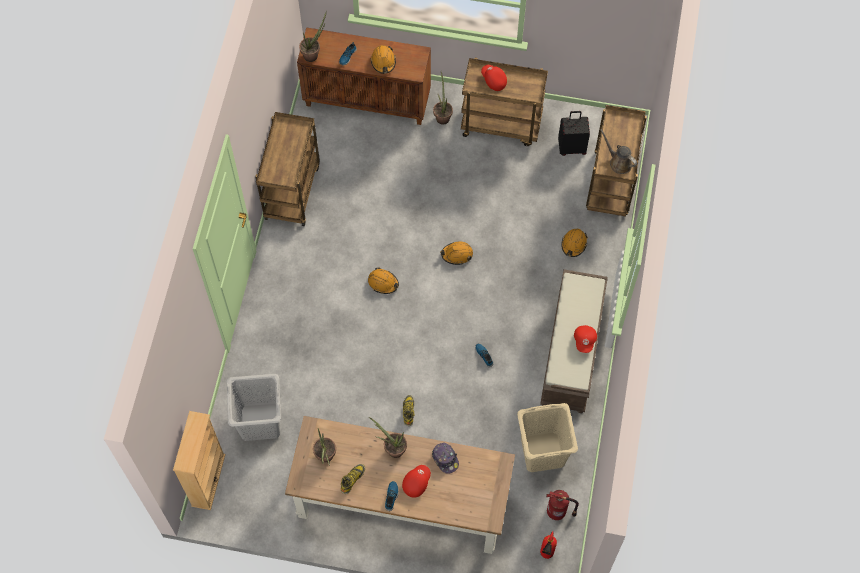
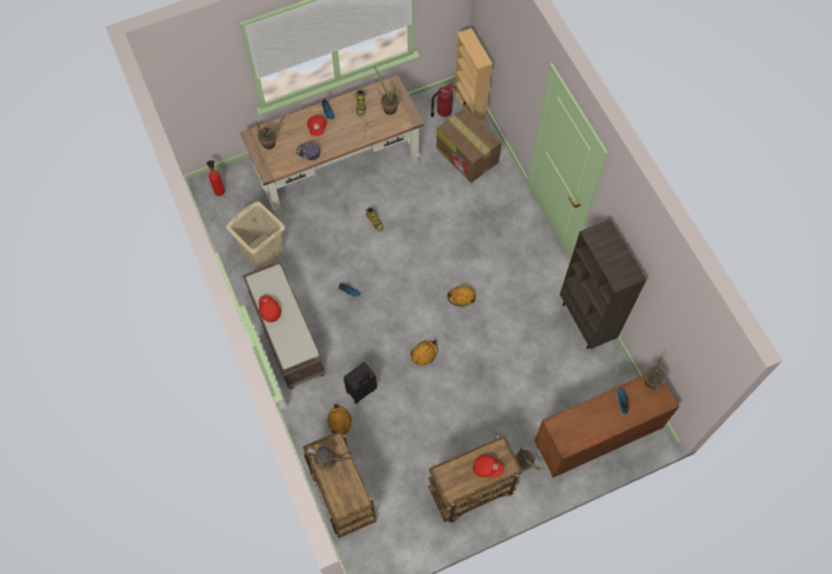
camera: 145 degrees right, 0 degrees up
(260, 421) = (468, 156): grey laundry basket -> cardboard box
(291, 191) = (586, 322): brown cart -> brown bookcase
(383, 62) = (589, 417): orange hard hat -> none
(392, 448) = (349, 138): potted plant -> potted plant (272, 143)
(557, 512) = (228, 220): fire extinguisher -> fire extinguisher (443, 112)
(572, 147) = (398, 510): black suitcase -> black suitcase (361, 391)

